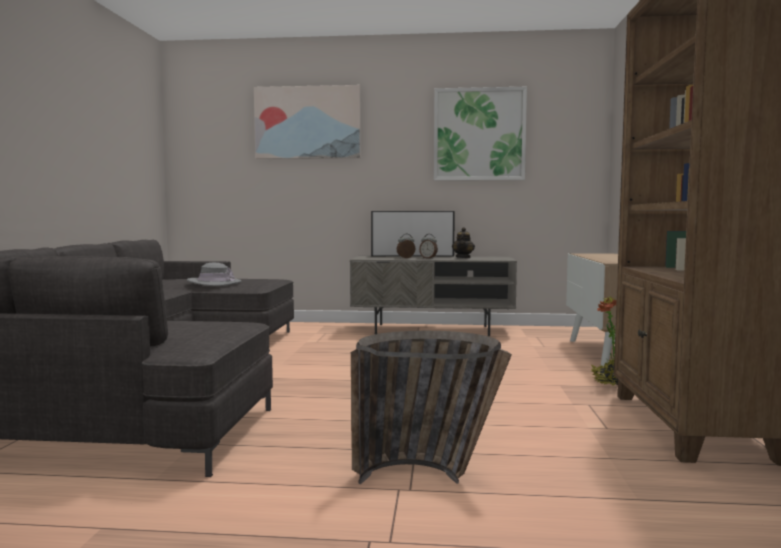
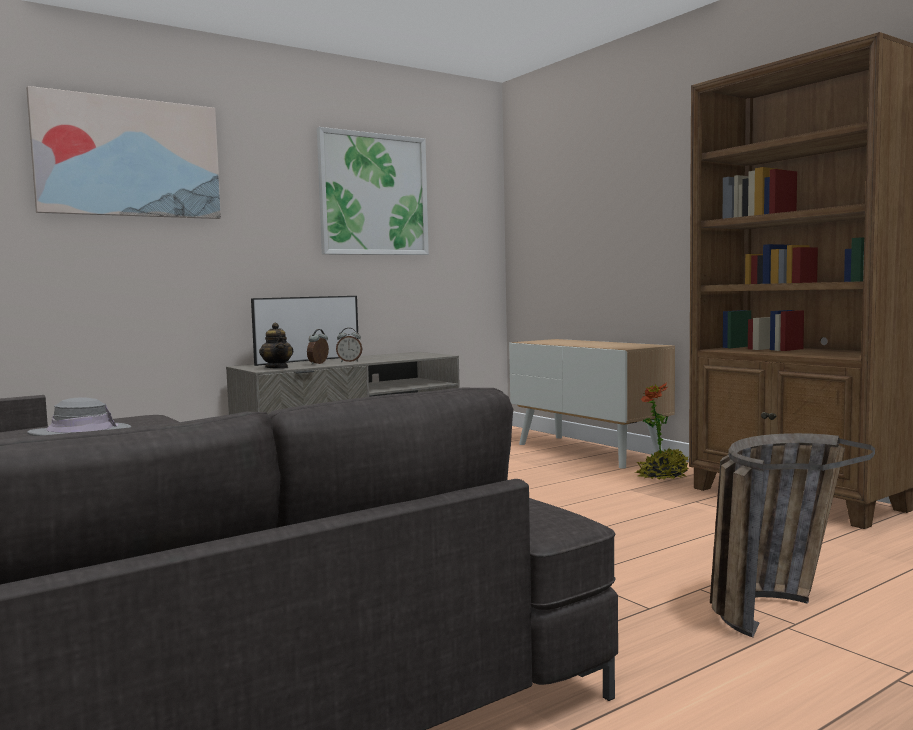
camera: 40 degrees left, 0 degrees up
(463, 257) = (381, 357): teapot -> teapot (277, 368)

